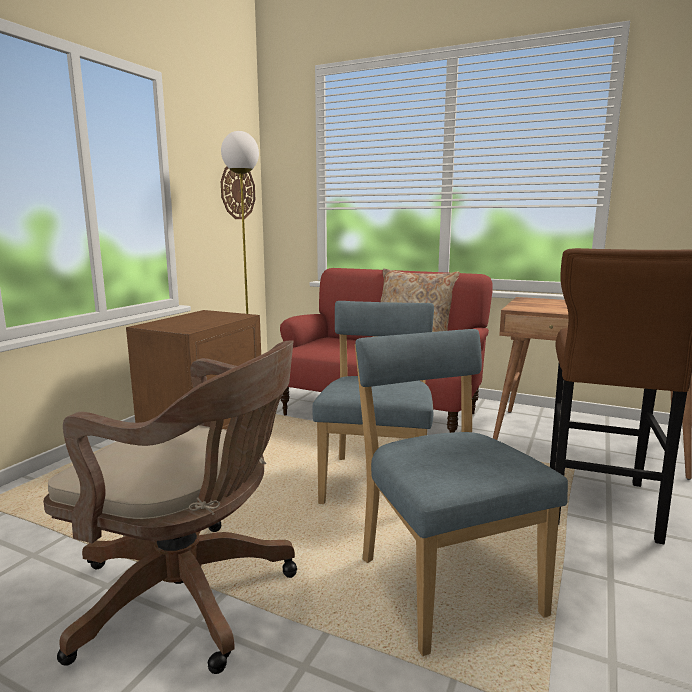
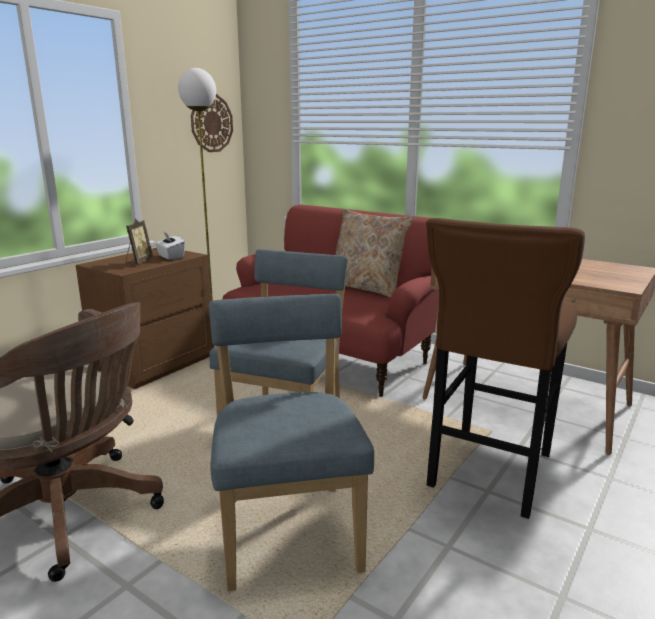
camera: 10 degrees right, 5 degrees up
(194, 322) = (138, 262): none -> picture frame
(223, 317) = (170, 257): none -> white tissue box

